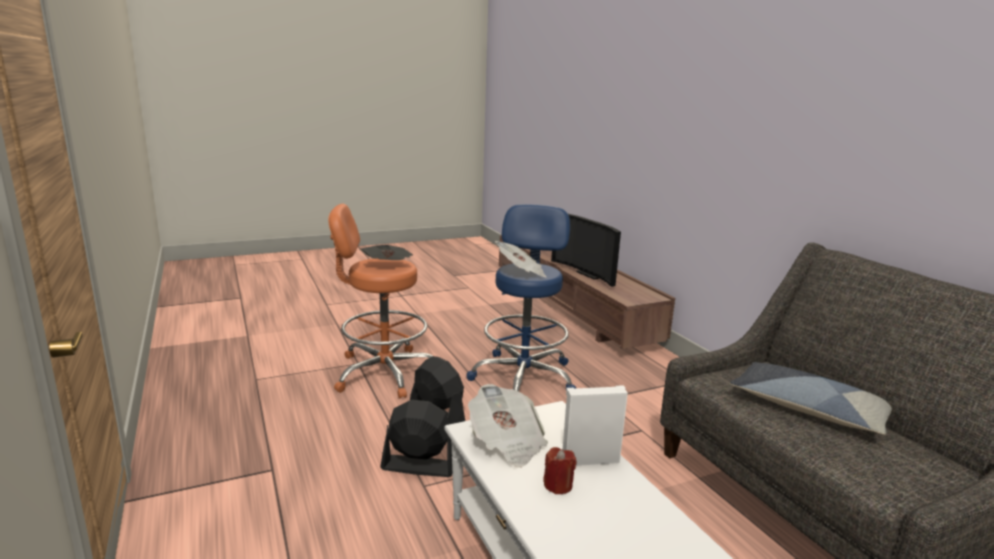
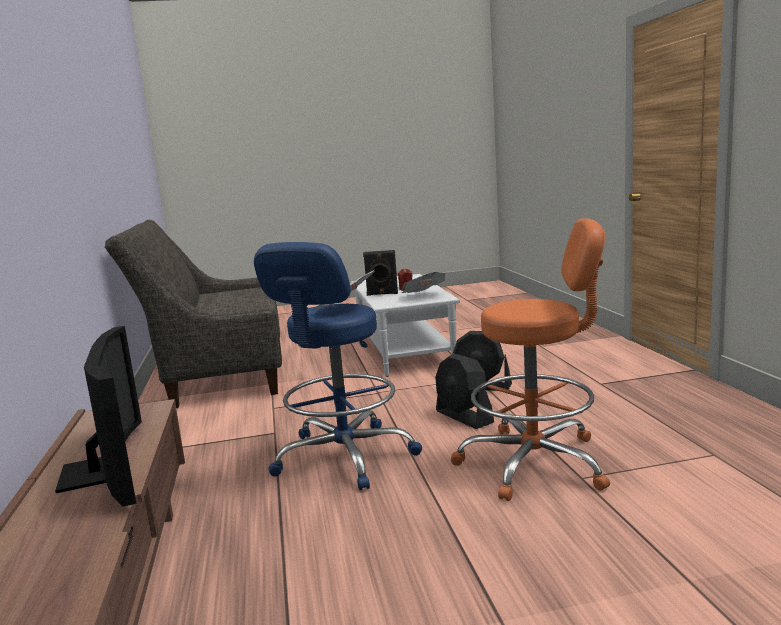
camera: 165 degrees left, 5 degrees down
(388, 267) = (521, 306): newspaper -> none
(589, 459) = (382, 294): white speaker -> black speaker
(808, 408) = (224, 305): pillow -> none

